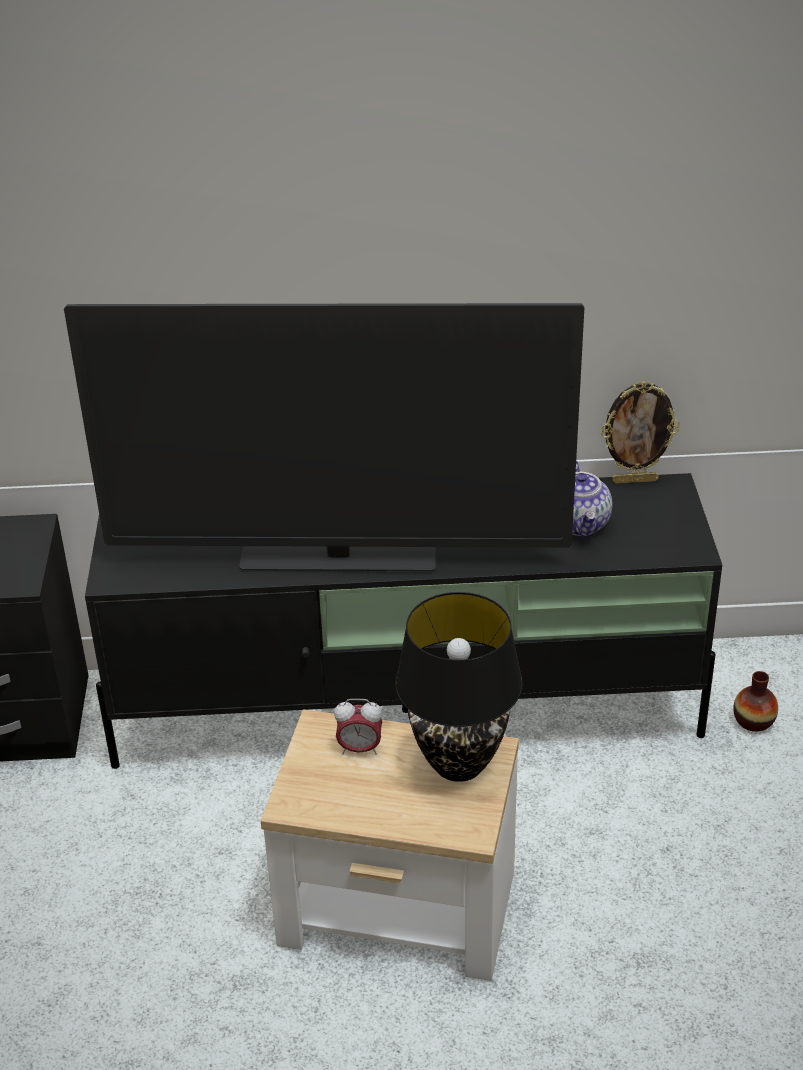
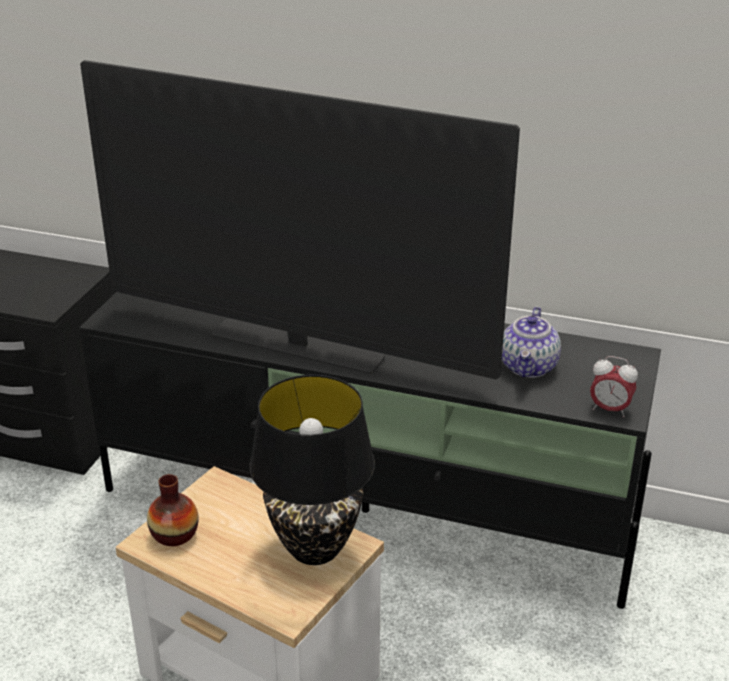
camera: 20 degrees right, 5 degrees down
(359, 749) = (238, 511): alarm clock -> alarm clock (609, 409)
(635, 480) = (603, 343): picture frame -> none
(753, 721) = (680, 607): vase -> vase (174, 534)

